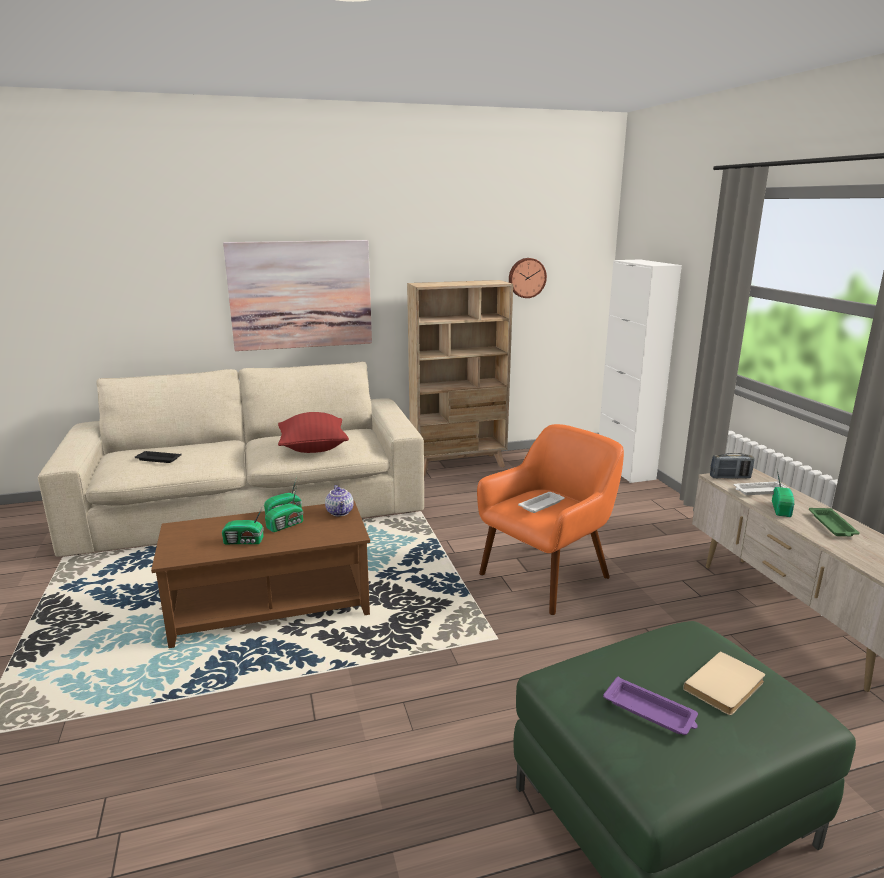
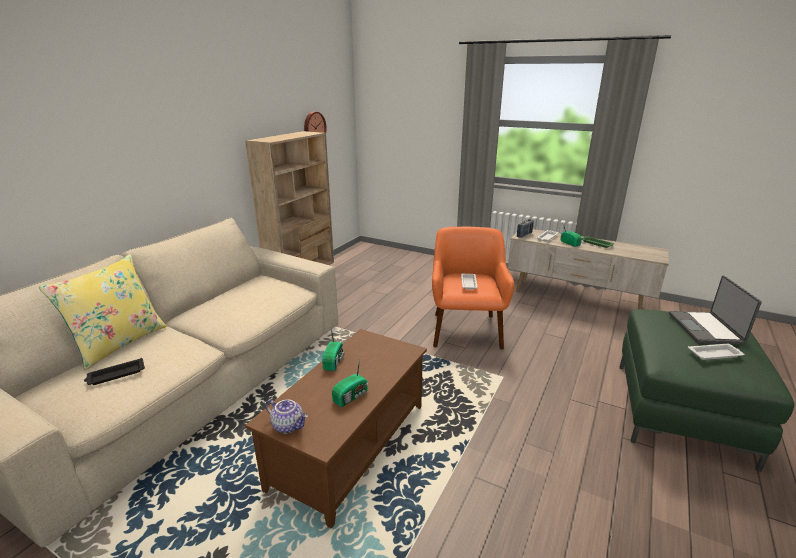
camera: 45 degrees left, 5 degrees up
(196, 442) = (119, 343): none -> yellow pillow
(286, 525) = (354, 368): radio -> none
(301, 295) = (157, 163): picture -> none
(313, 448) = (256, 304): red pillow -> none
(340, 512) = (370, 341): teapot -> teapot (289, 425)
(625, 469) = (401, 253): white cabinet -> none
(650, 712) = (715, 354): purple tray -> white tray
(727, 686) = (706, 328): beige book -> laptop

